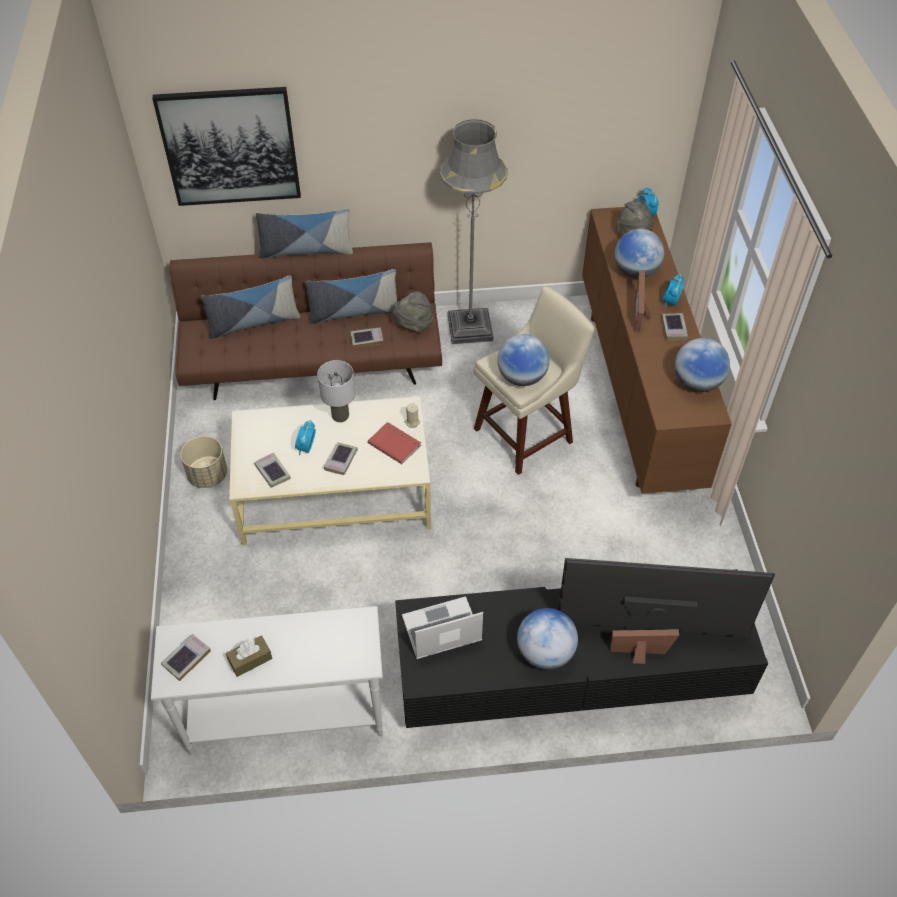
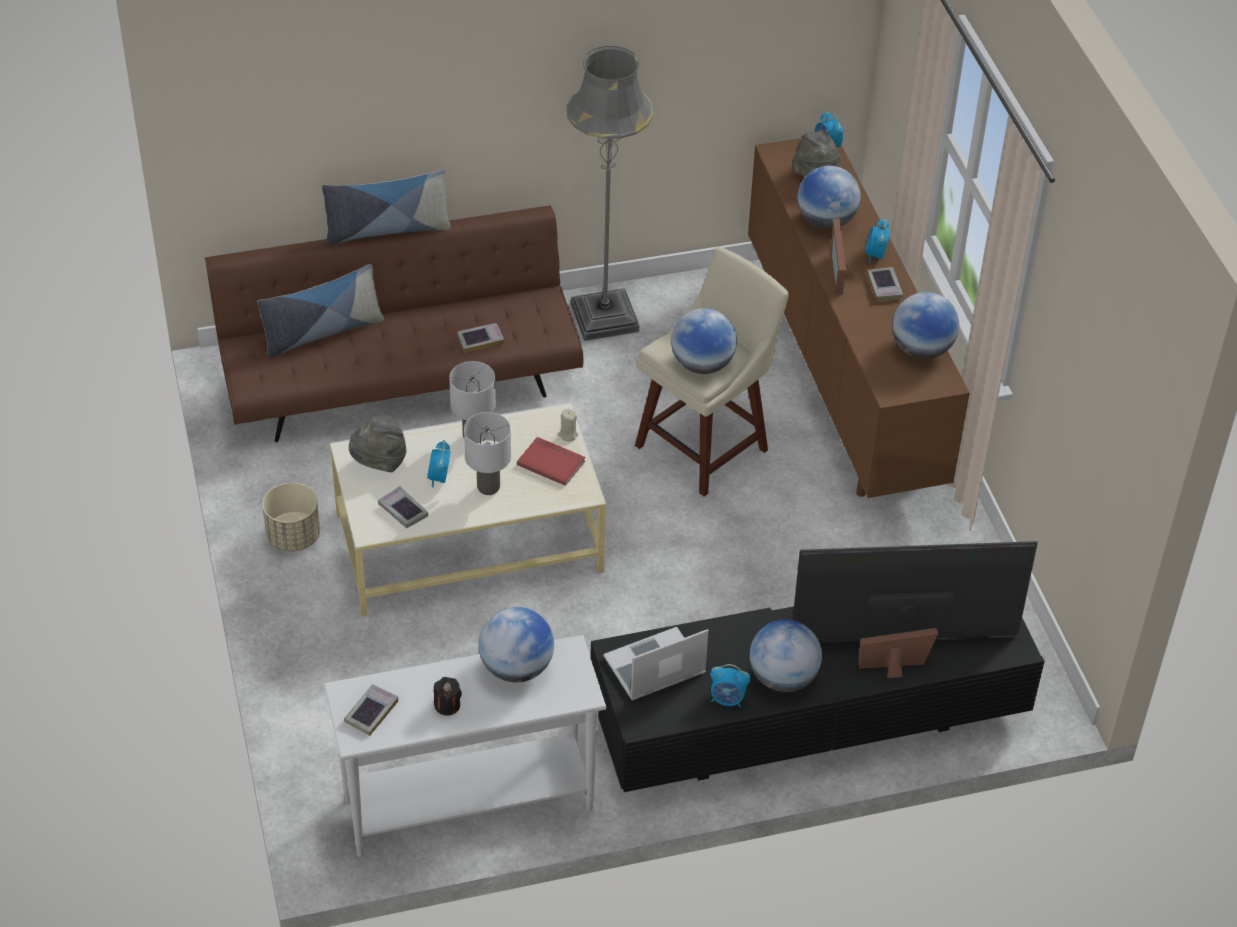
camera: 10 degrees left, 5 degrees down
(230, 146) = (293, 102): picture -> none
(250, 660) = (447, 705): brown tissue box -> black candle
(315, 631) = (516, 668): none -> globe
(341, 460) = (487, 488): book -> white table lamp
(354, 312) = (455, 307): pillow -> none
(413, 325) = (539, 317): grey hat -> grey hat (379, 462)
(496, 667) = (727, 700): none -> alarm clock

